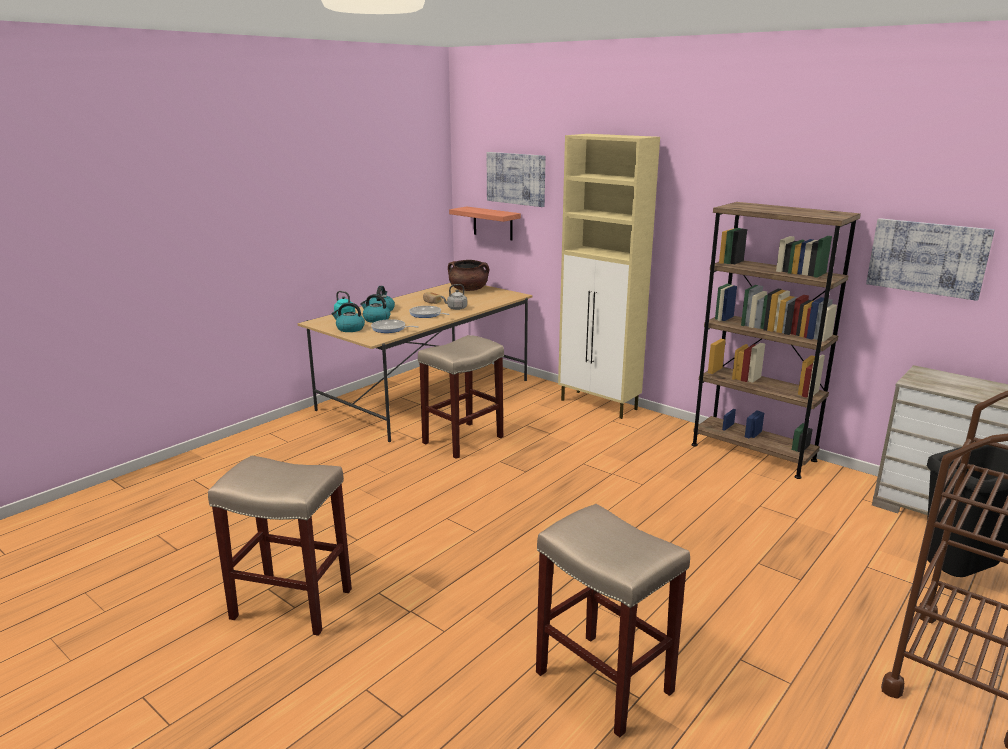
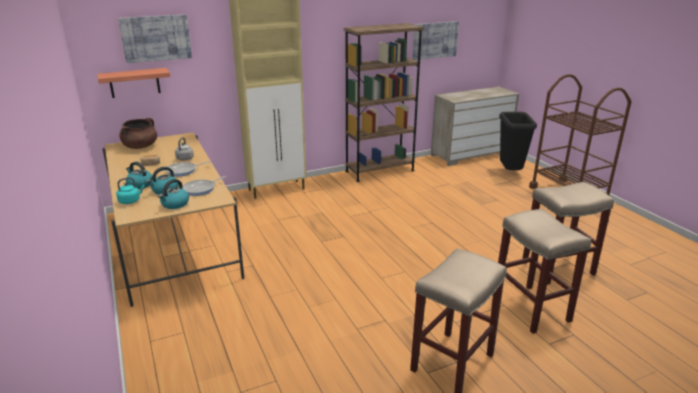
camera: 65 degrees left, 5 degrees up
(462, 440) = (276, 247): beige stool -> beige stool (532, 309)

